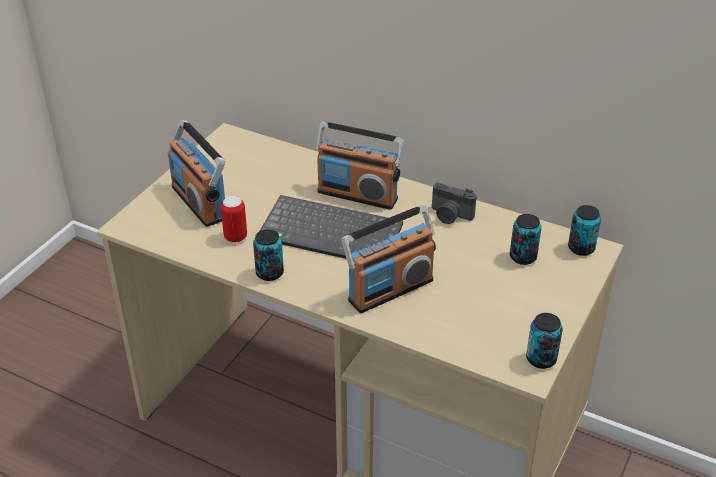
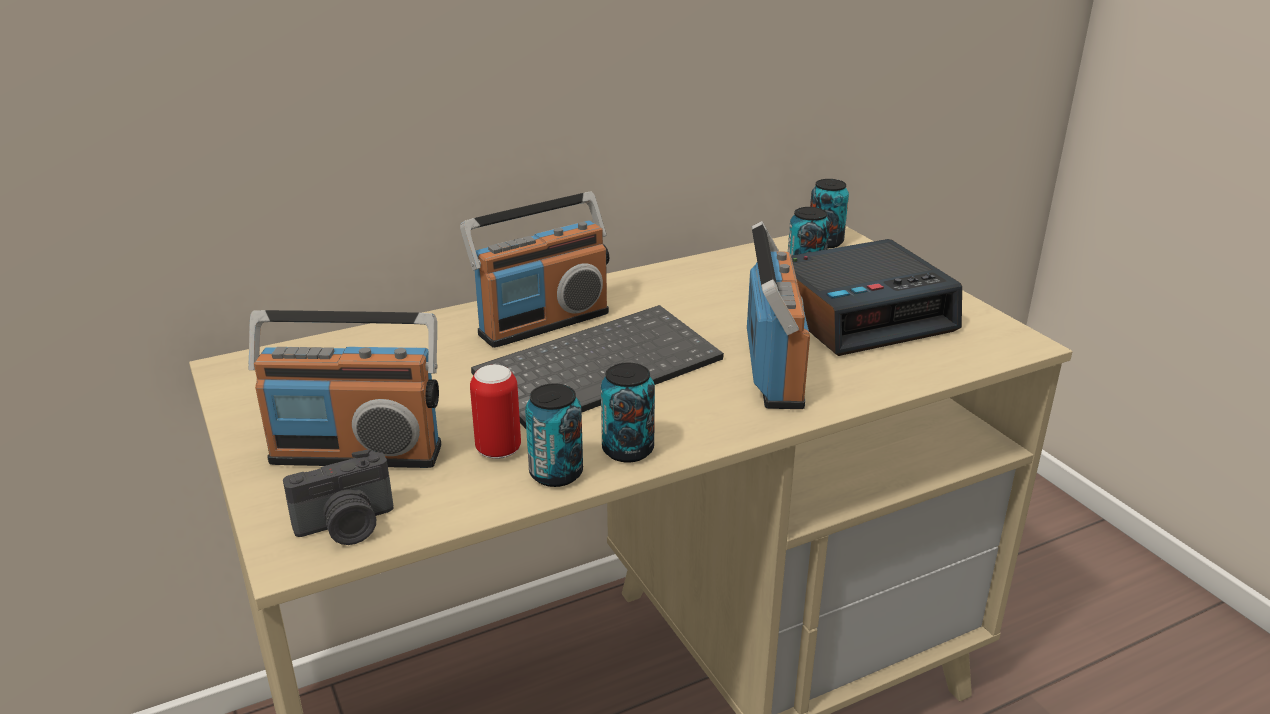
camera: 55 degrees left, 10 degrees down
(450, 216) = (673, 284): camera -> camera (347, 527)
(494, 296) = (860, 313): none -> alarm clock
(541, 359) = (1001, 328): can -> can (556, 473)

